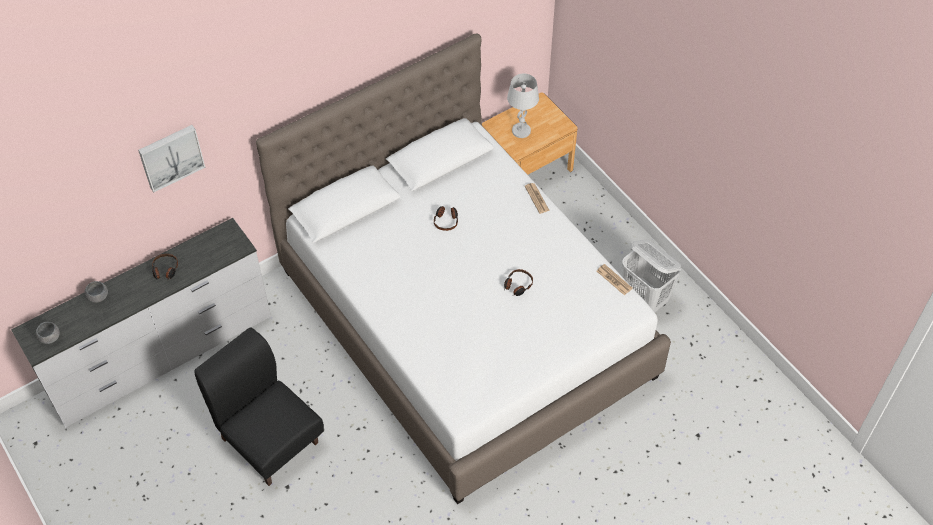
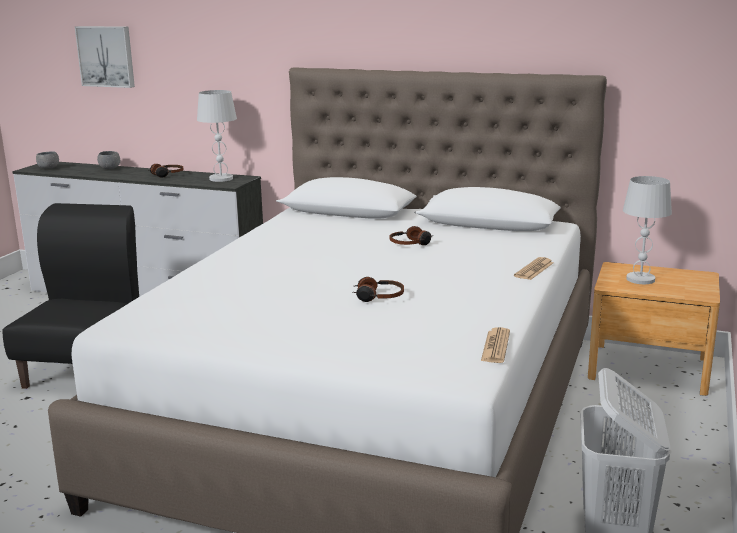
camera: 55 degrees right, 35 degrees down
(170, 156) = (212, 41): picture -> picture (106, 56)
(217, 244) = (221, 179): none -> white table lamp

